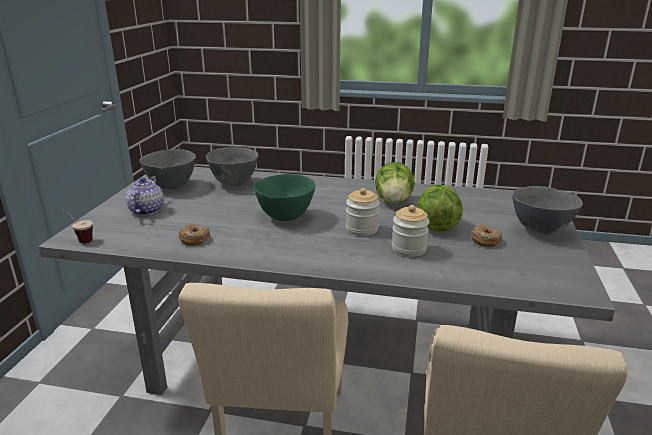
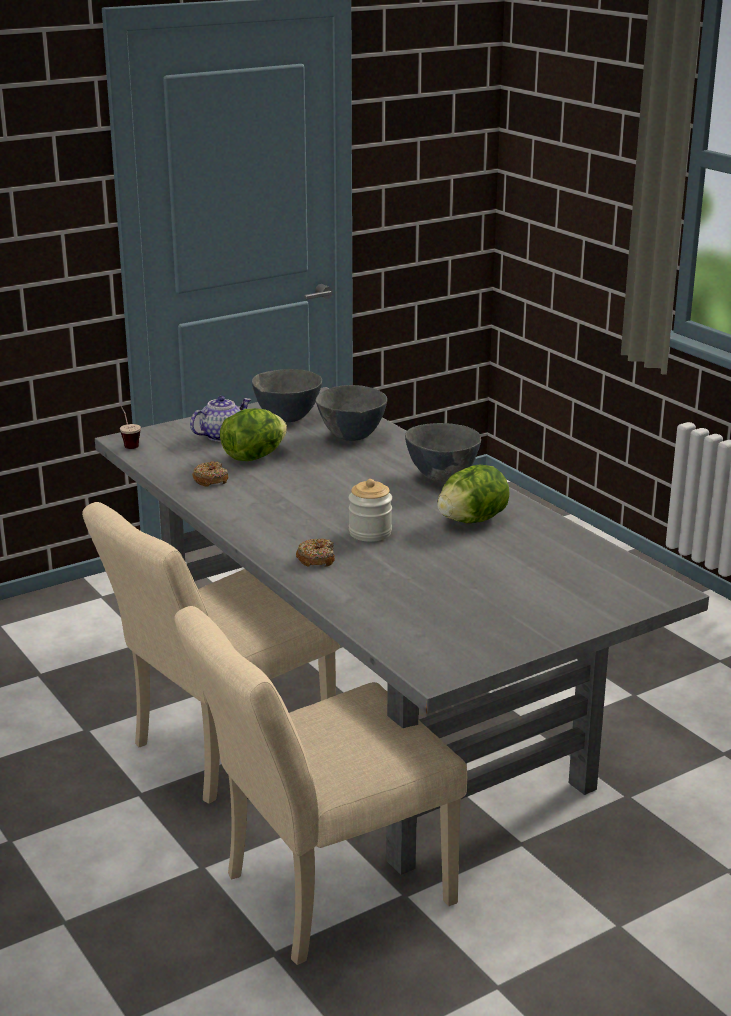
camera: 45 degrees right, 0 degrees up
(286, 217) = (325, 492): green bowl -> none
(409, 249) = (370, 568): jar -> none
(437, 226) = (453, 562): lettuce -> lettuce (254, 457)
(485, 240) = (465, 596): donut -> donut (316, 559)
(540, 231) = (553, 616): grey bowl -> grey bowl (443, 477)

